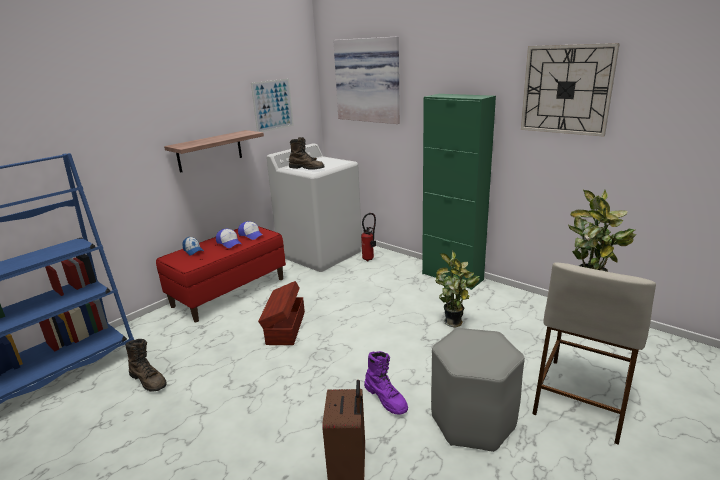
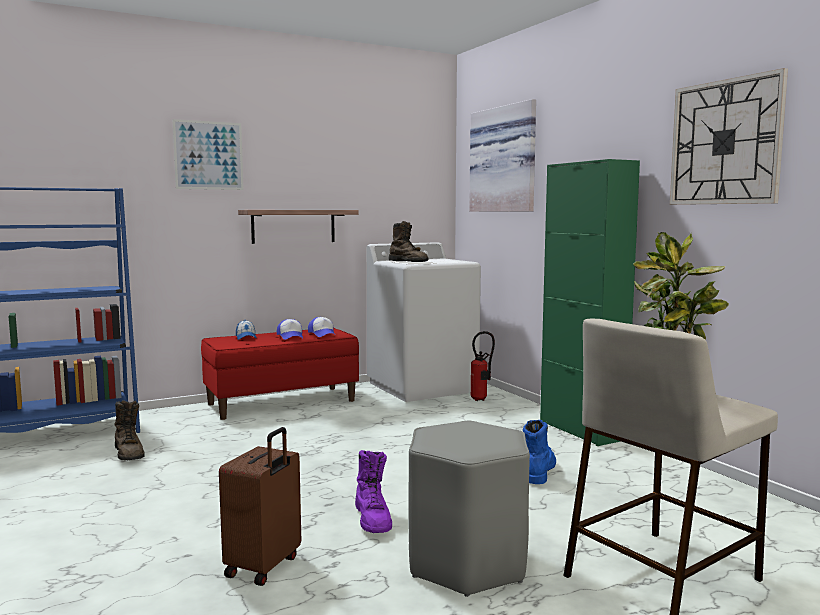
camera: 20 degrees right, 15 degrees down
(273, 105) = (386, 186): picture -> picture (208, 155)
(285, 328) = (313, 440): brown storage box -> none
(455, 323) = (539, 472): potted plant -> blue boot

